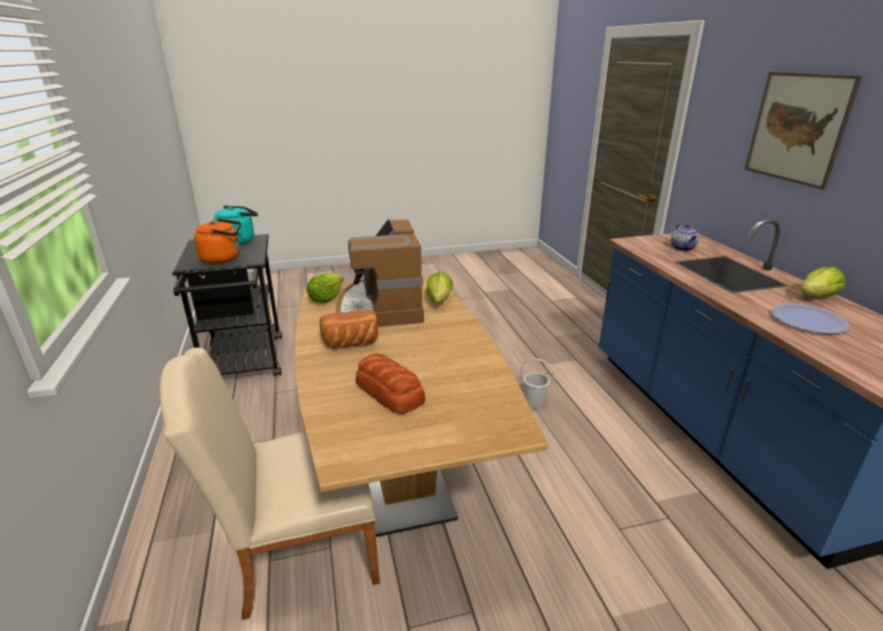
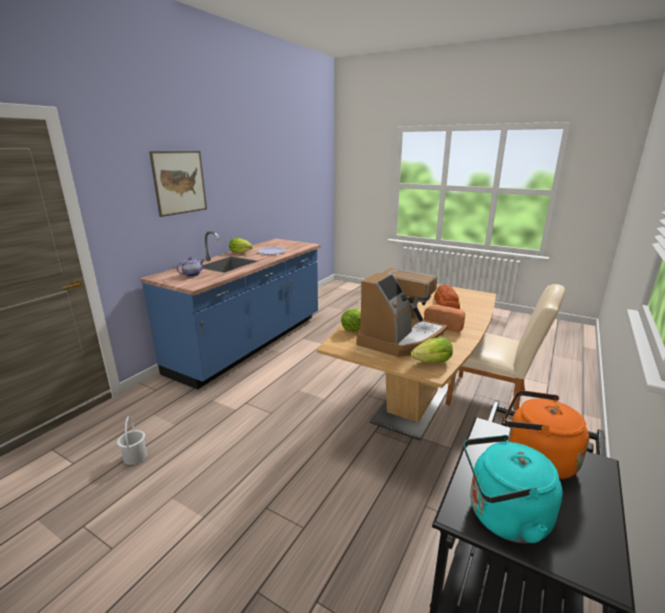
camera: 135 degrees left, 5 degrees down
(534, 399) = (288, 395): white bucket -> white bucket (135, 457)

